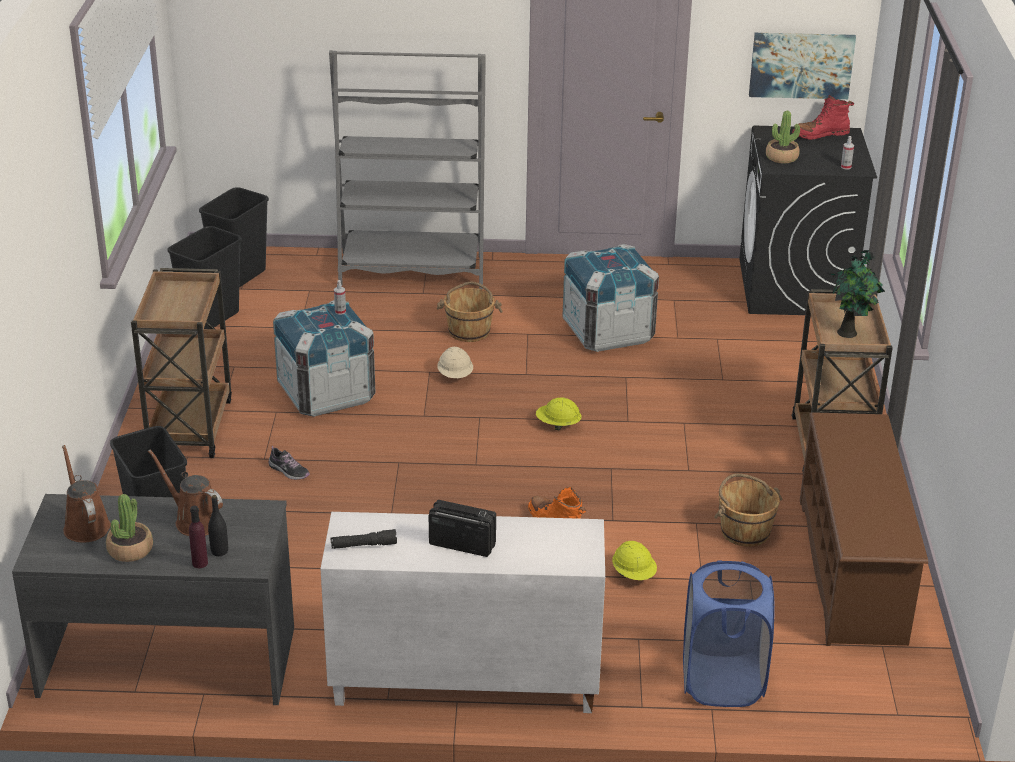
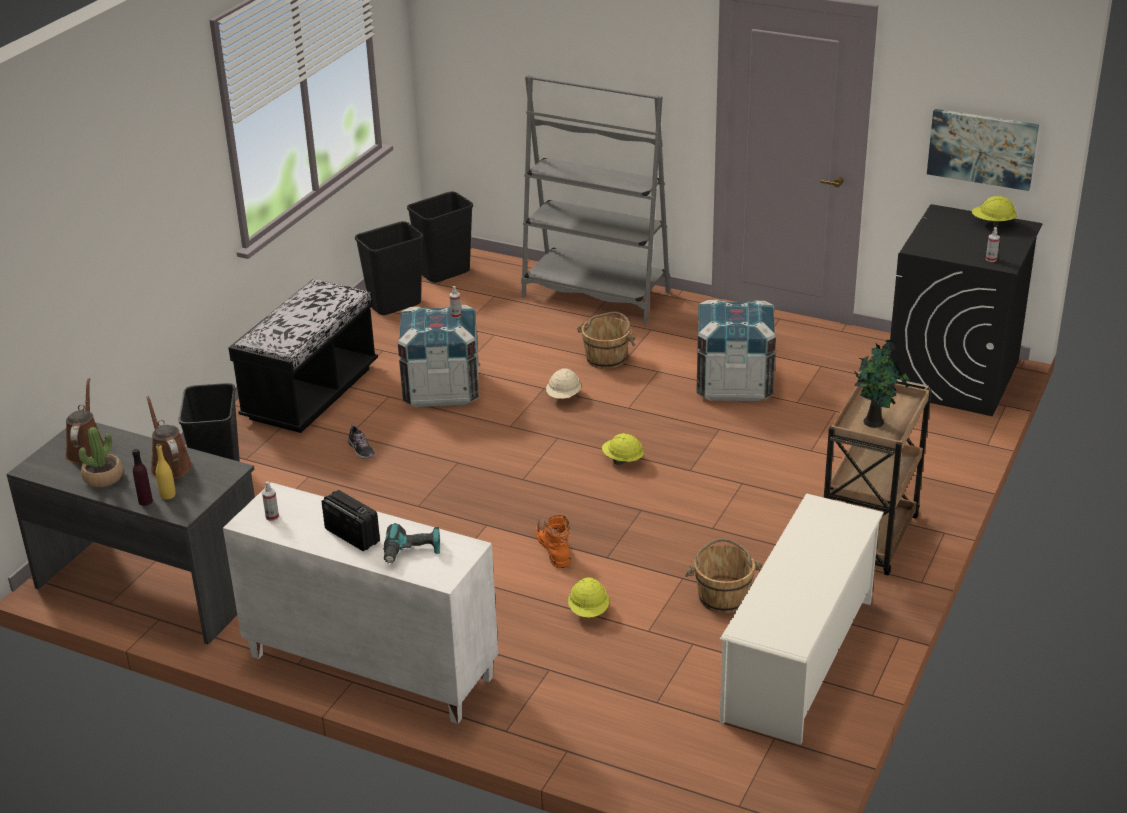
camera: 25 degrees right, 0 degrees up
(190, 426) = (311, 394): brown cart -> black bench
(219, 551) = (168, 495): black bottle -> yellow bottle
(363, 545) = (272, 517): black flashlight -> spray bottle
(535, 546) = (412, 552): none -> power drill
(722, 682) = (595, 729): blue laundry basket -> none
(781, 157) = (932, 239): potted plant -> none
(820, 135) = (992, 223): red boot -> yellow hard hat
(852, 570) = (799, 659): brown shoe rack -> white shoe rack

